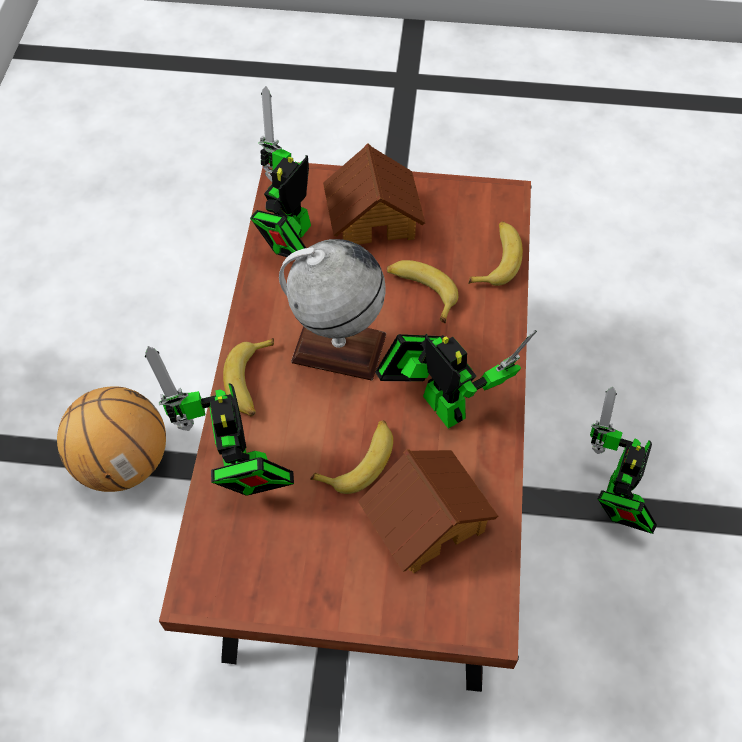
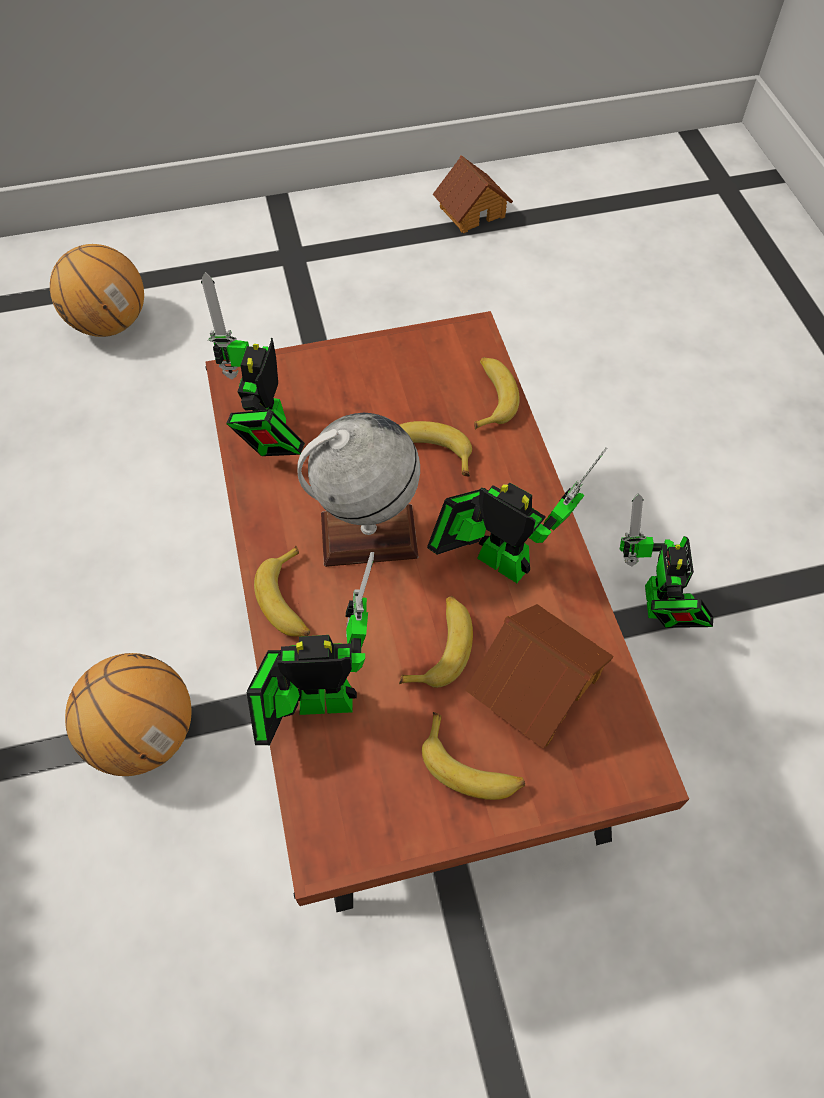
camera: 20 degrees left, 0 degrees up
(225, 101) = (109, 323): none -> basketball
(238, 472) = (316, 702): toy robot -> toy robot turned 120 degrees clockwise
(342, 567) = (471, 765): none -> banana
(374, 217) = (348, 389): toy house -> toy house (471, 211)

